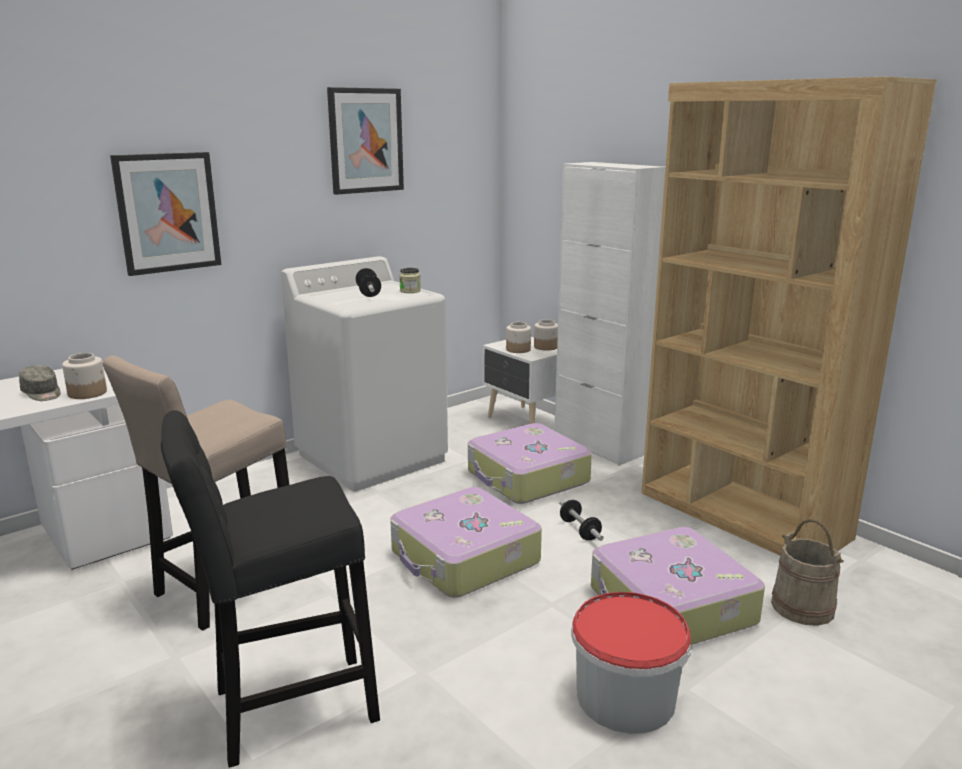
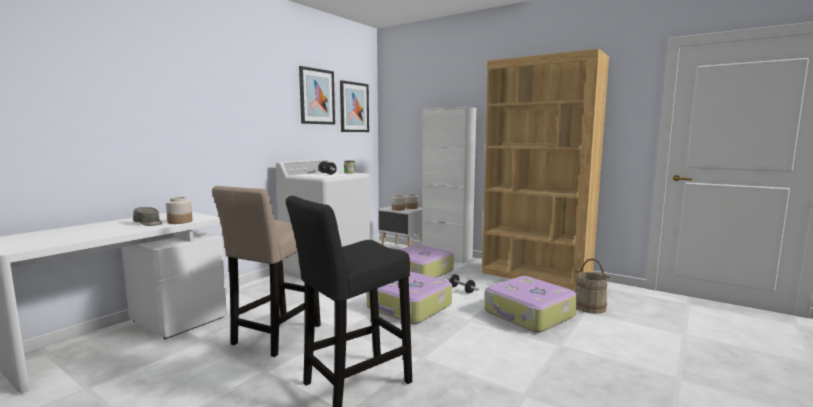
camera: 15 degrees left, 10 degrees down
(167, 212) = (215, 124): picture -> picture (354, 107)
(626, 697) = (535, 353): bucket -> none

